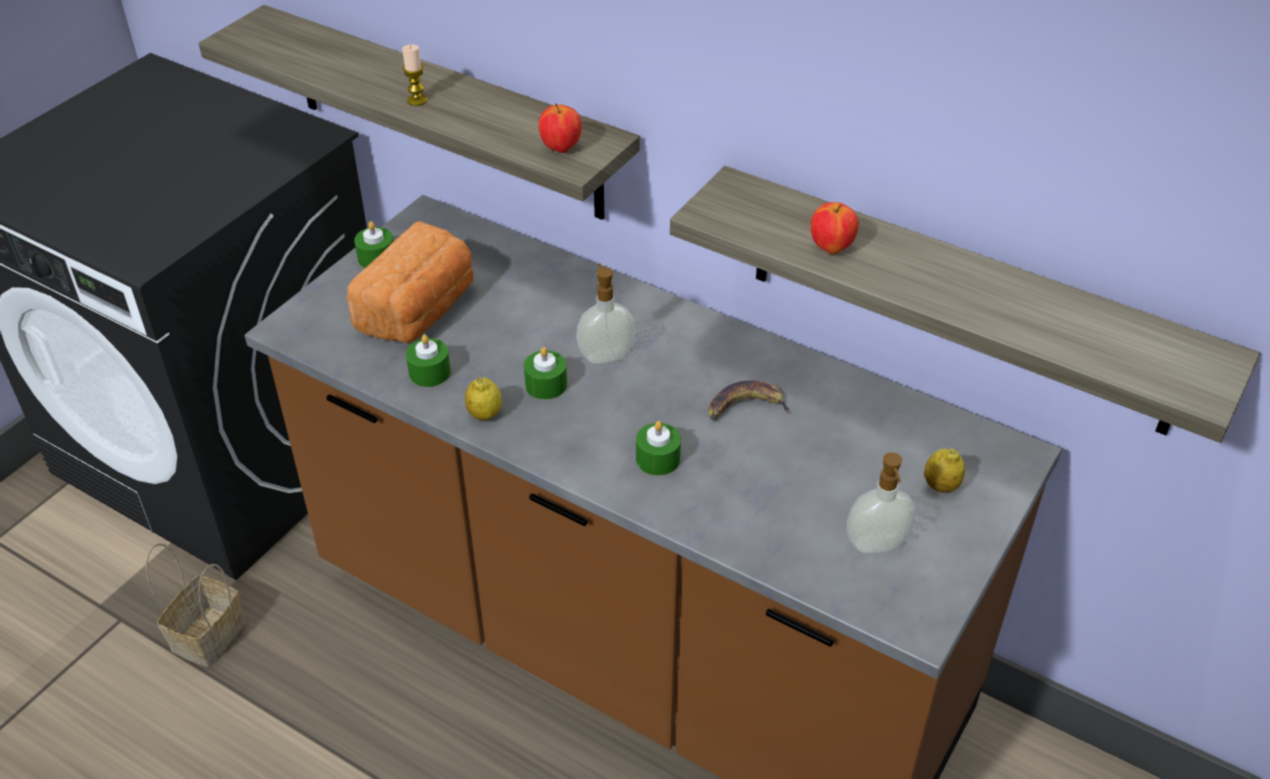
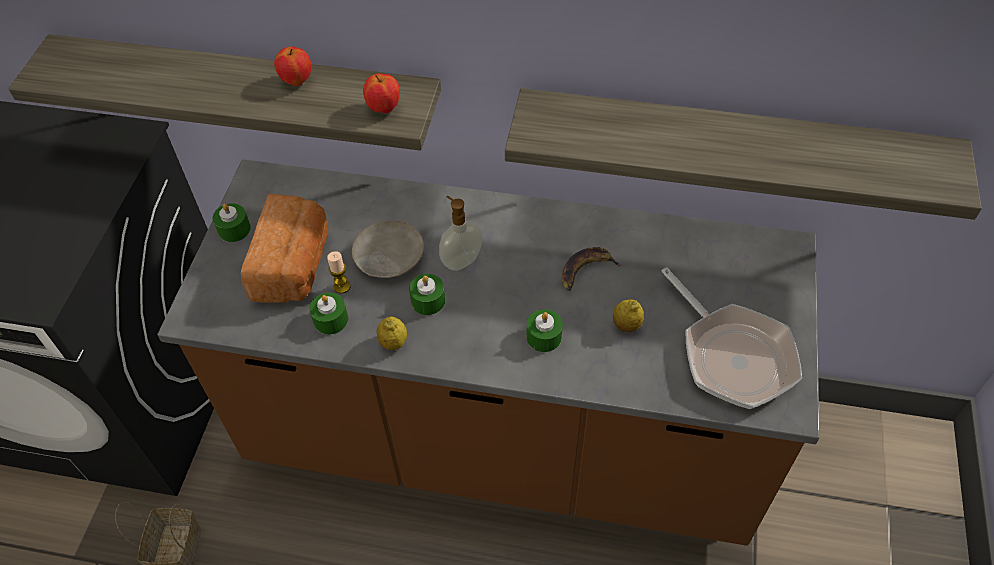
camera: 20 degrees left, 10 degrees up
(417, 100) = (239, 95): candle -> candle (342, 286)
(526, 330) = (388, 257): none -> beige plate
(831, 248) = (640, 140): apple -> apple (297, 81)
(877, 546) = (732, 355): soap dispenser -> frying pan
(941, 486) = (751, 291): lemon -> lemon (626, 325)

